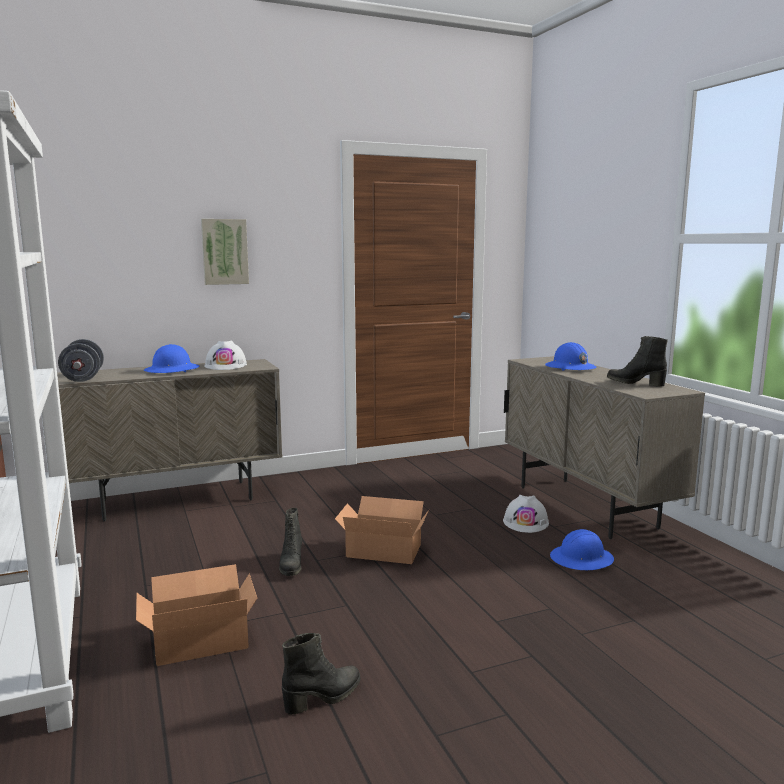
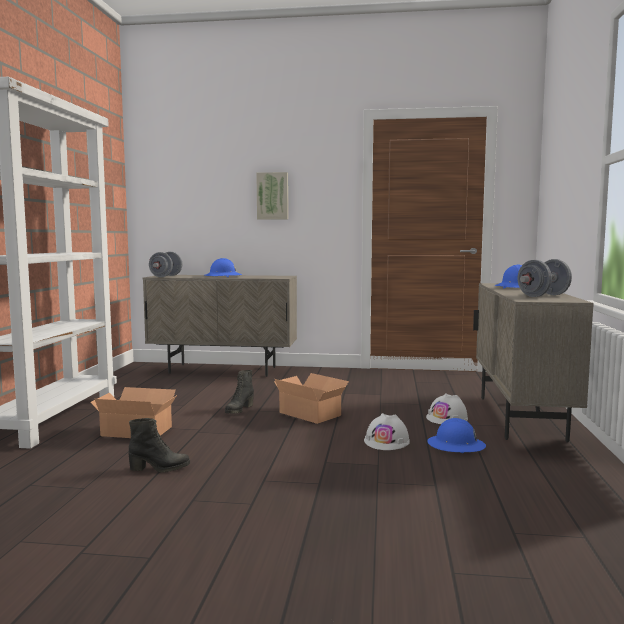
camera: 30 degrees right, 5 degrees down
(226, 365) = (260, 276): white hard hat -> white hard hat (387, 441)
(635, 383) = (543, 296): black boot -> grey dumbbell

